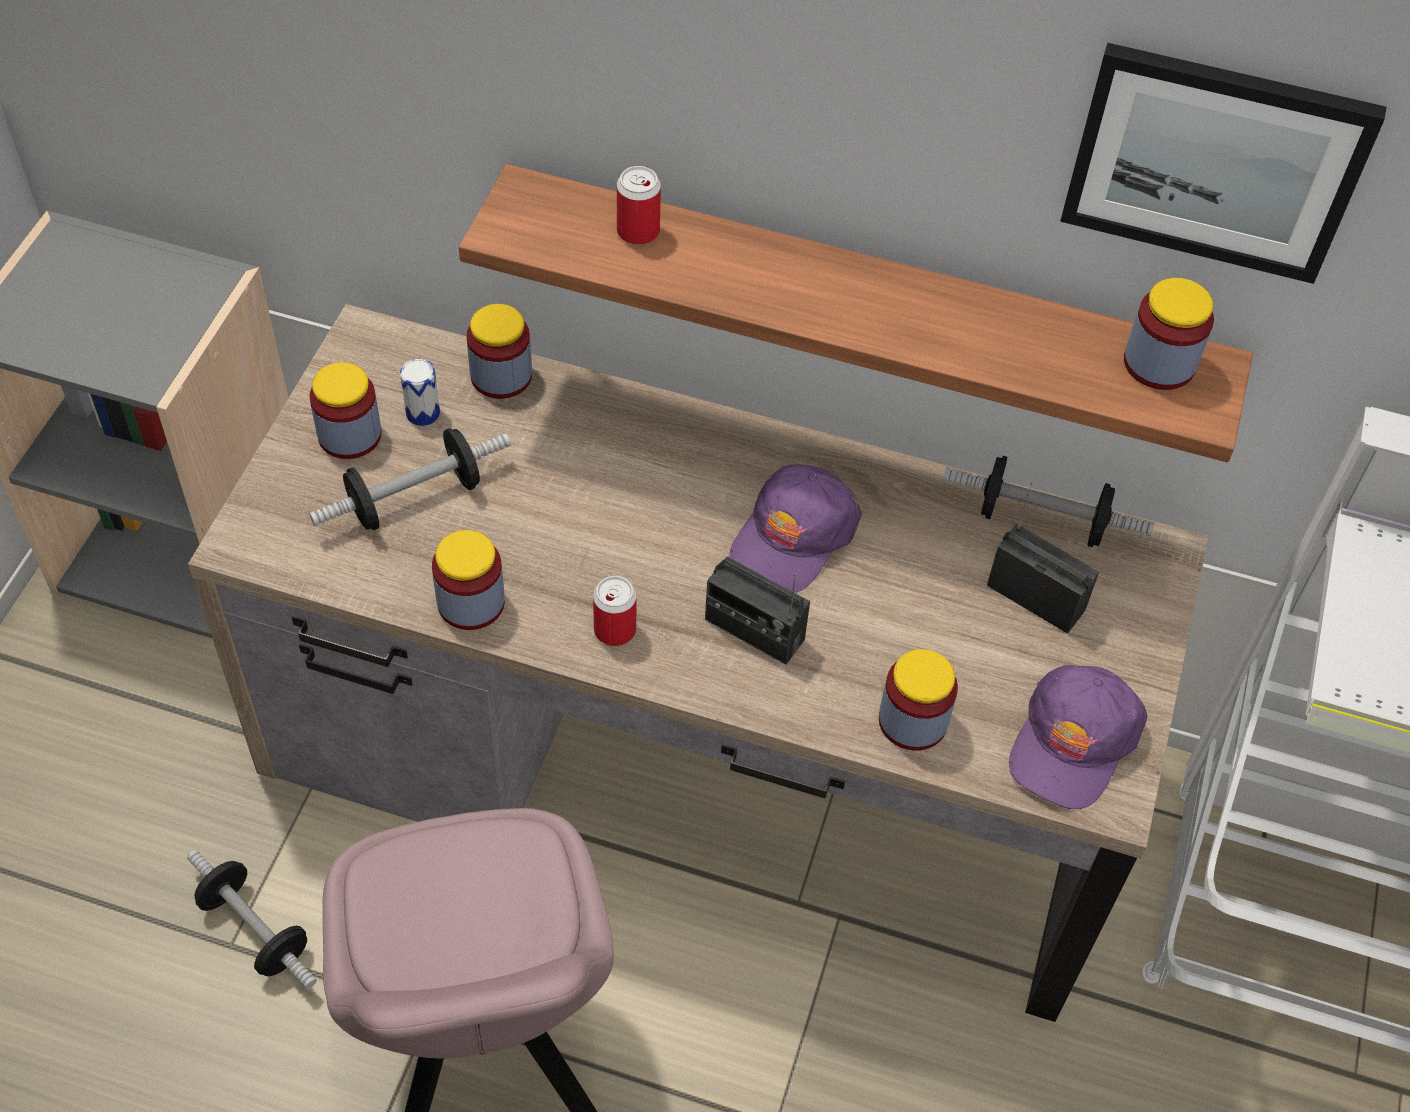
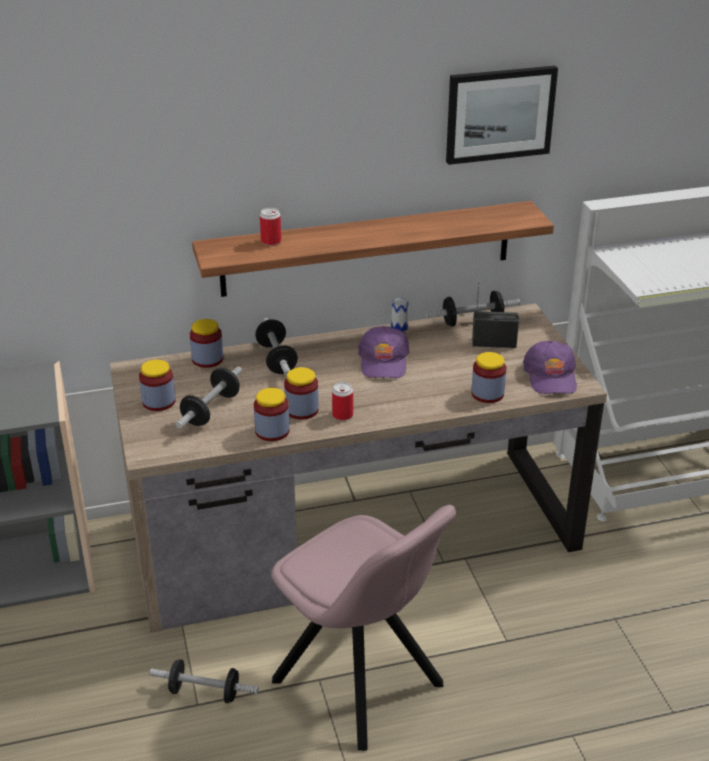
camera: 30 degrees left, 20 degrees down
(423, 413) = (185, 383): can -> can (399, 328)
(613, 435) = (276, 359): none -> dumbbell
(754, 630) = (398, 393): radio -> none
(1159, 363) = (504, 213): jar -> jar (302, 410)

